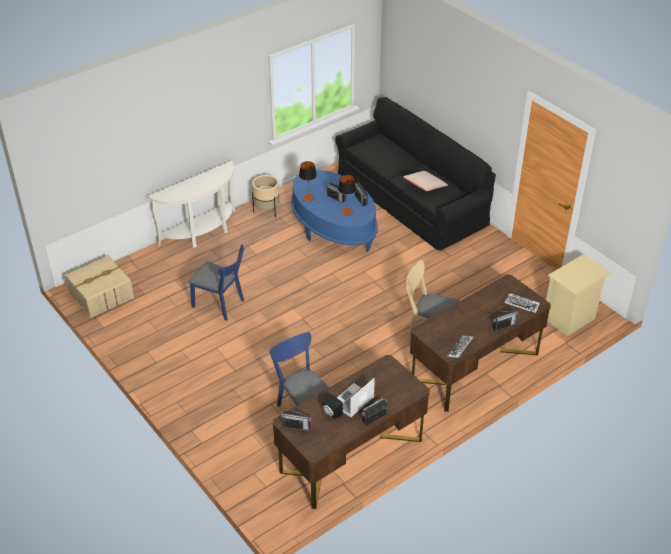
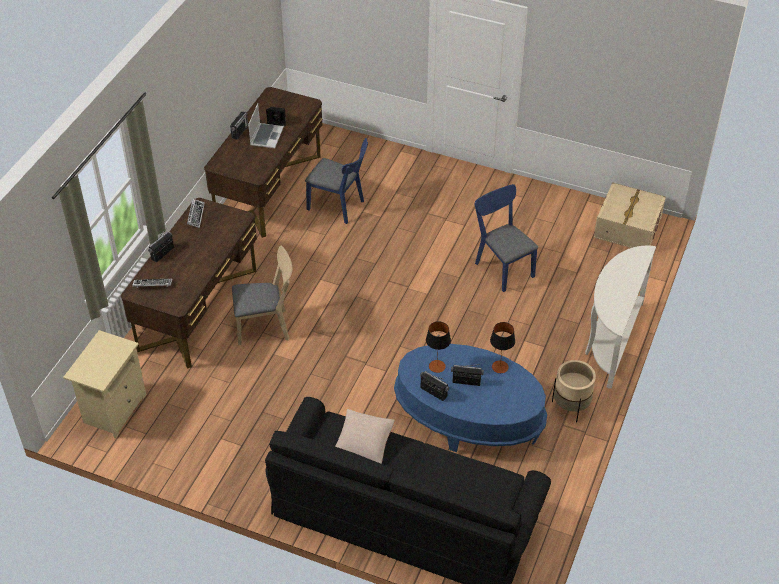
camera: 150 degrees right, 5 degrees up
(221, 305) = (502, 267): blue chair -> blue chair turned 60 degrees clockwise
(296, 426) = (298, 104): radio -> none

